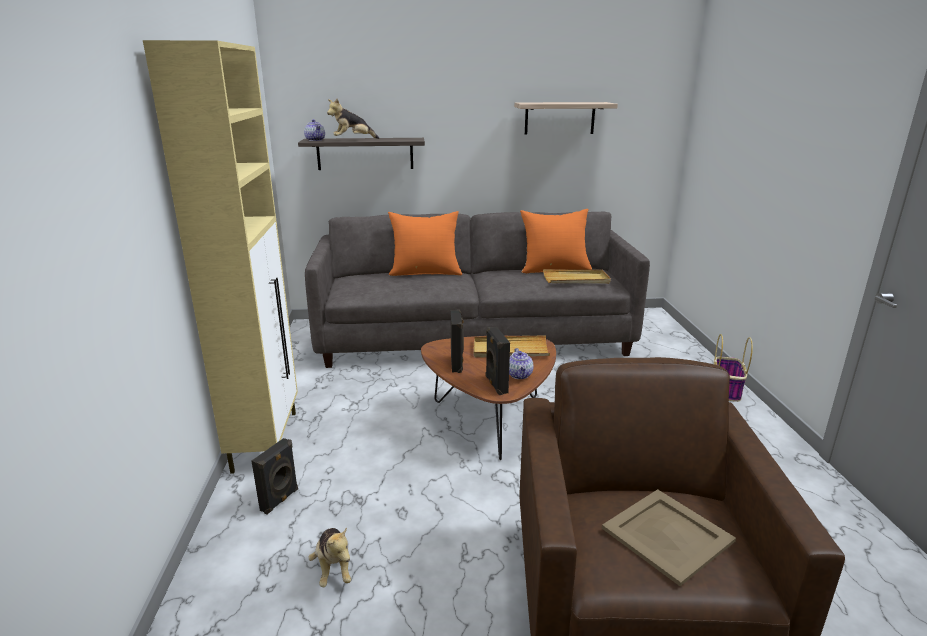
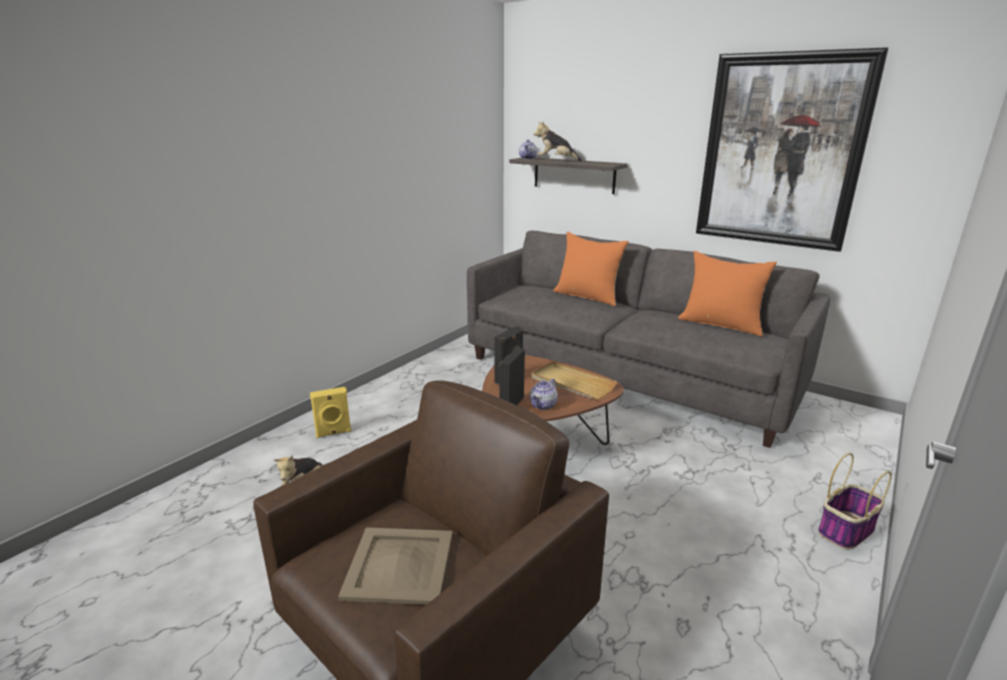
camera: 40 degrees right, 0 degrees up
(266, 440) = (376, 392): beige cabinet -> none
(280, 500) = (333, 433): black speaker -> yellow speaker
(559, 118) = (781, 151): shelf -> picture
(576, 279) = (724, 339): beige tray -> none

